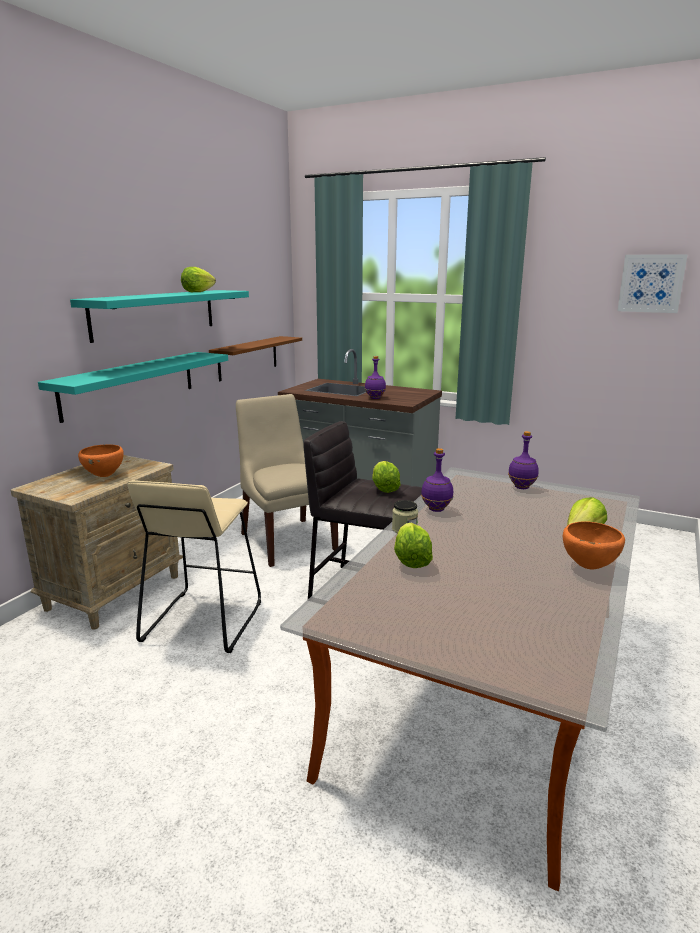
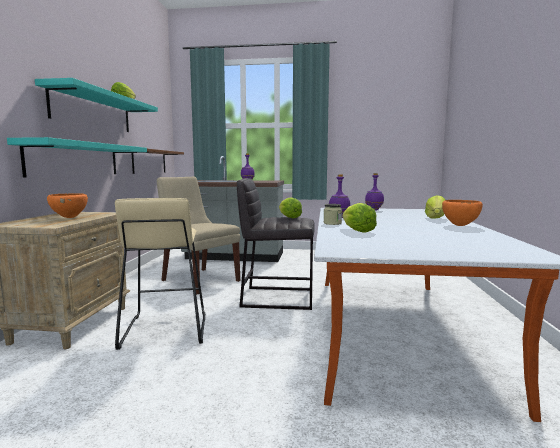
camera: 20 degrees left, 10 degrees down
(651, 283) = (398, 111): picture -> none

